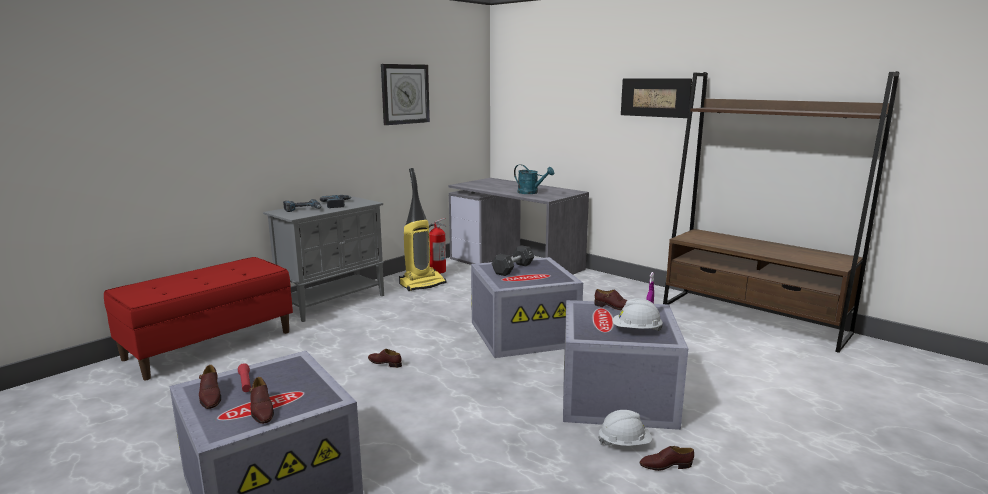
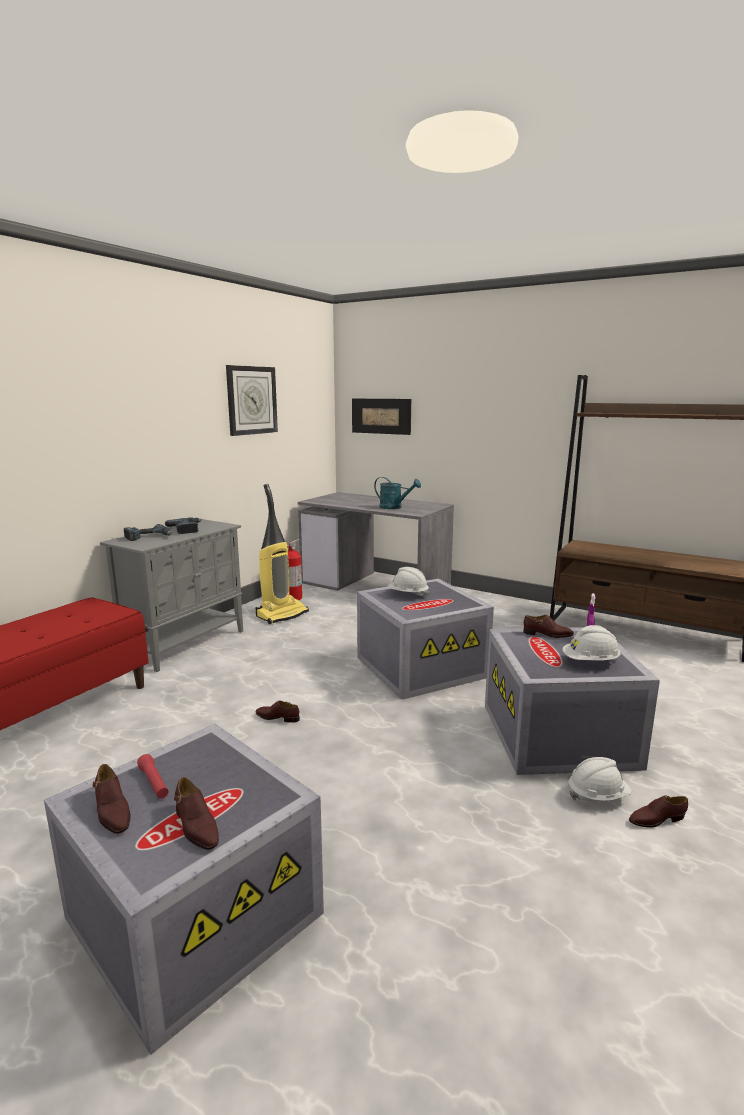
camera: 10 degrees left, 0 degrees up
(513, 269) = (407, 595): black dumbbell -> white hard hat
(655, 97) = (527, 402): picture -> picture (381, 416)

